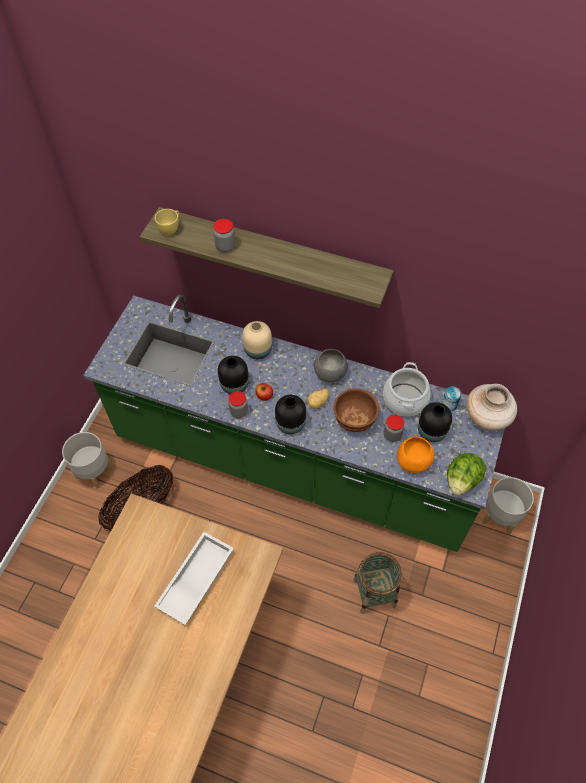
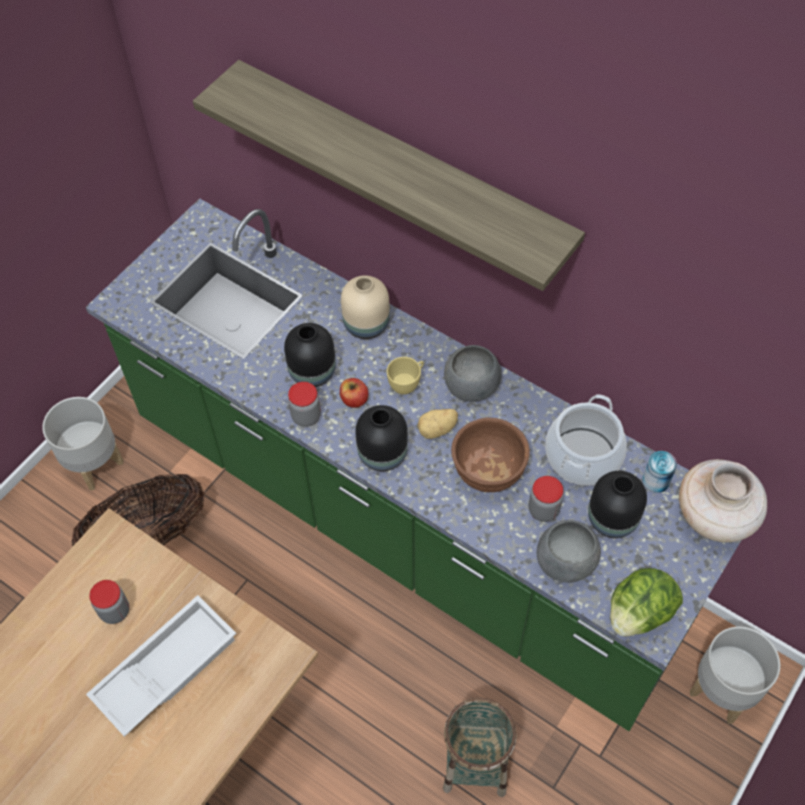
camera: 15 degrees right, 0 degrees up
(171, 229) = (244, 98): yellow cup -> yellow cup (407, 384)
(225, 246) = (321, 141): jar -> jar (115, 611)
(413, 462) = (566, 563): orange bowl -> grey bowl

